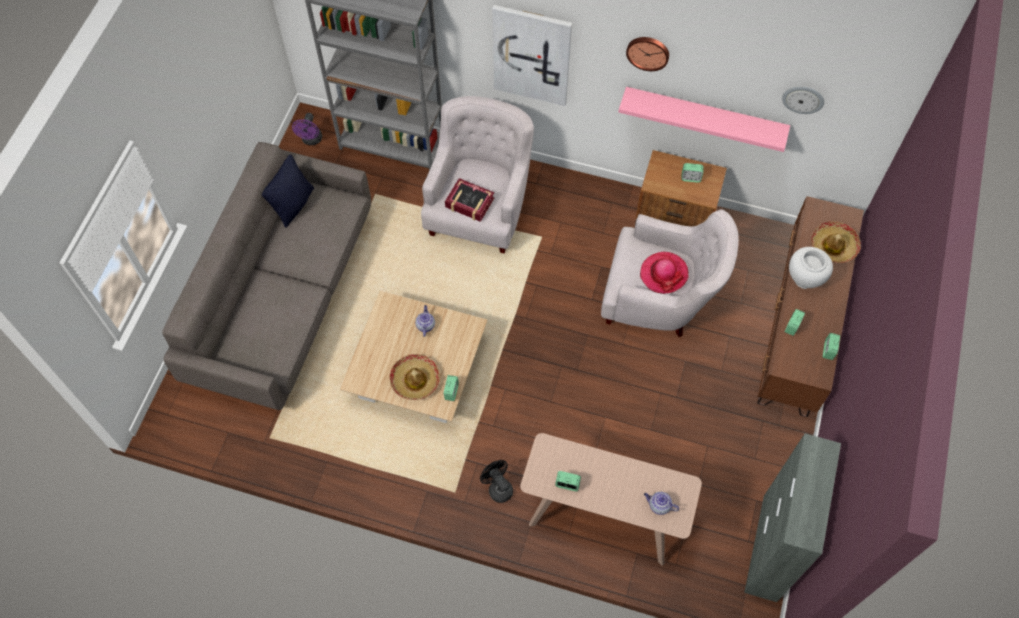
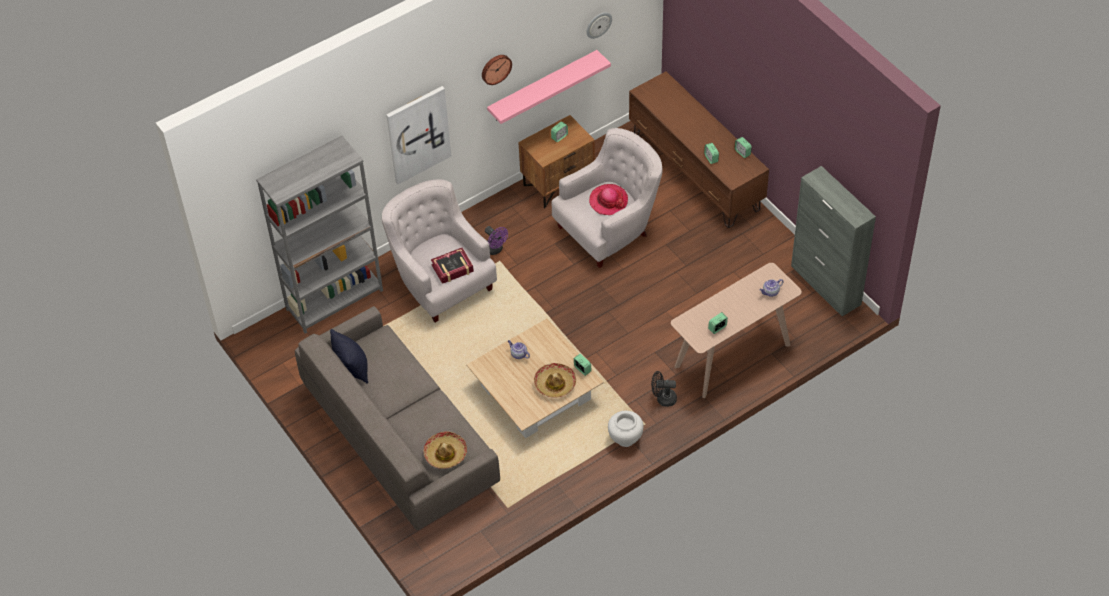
camera: 50 degrees left, 10 degrees down
(311, 140) = (279, 346): purple fan -> purple fan (495, 250)
(804, 279) = (685, 131): white vase -> white vase (625, 439)
(833, 246) = (676, 102): hat -> hat (445, 454)

